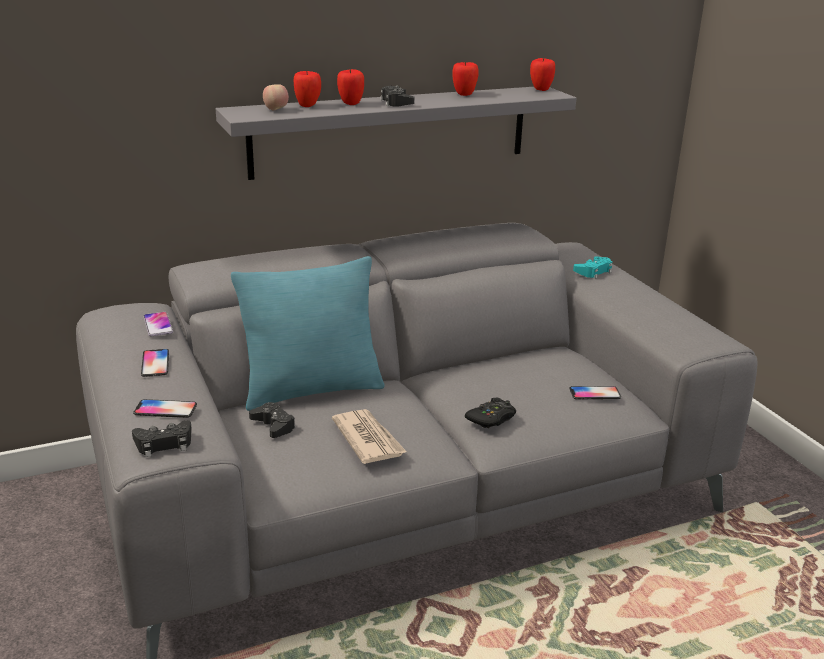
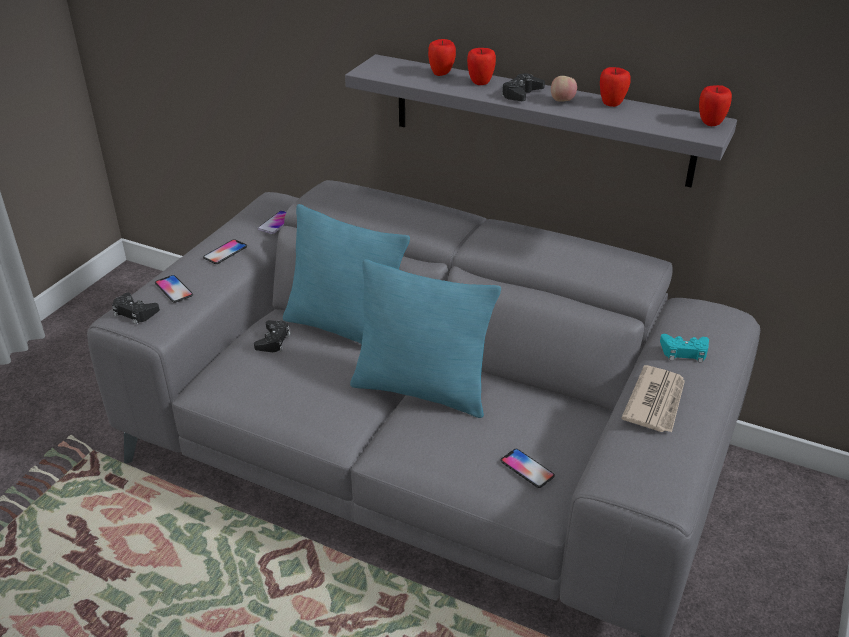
camera: 50 degrees right, 10 degrees up
(276, 110) = (406, 71): apple -> apple (562, 101)
(368, 439) = (305, 389): newspaper -> newspaper (656, 402)
(448, 392) = (421, 390): none -> turquoise pillow
(491, 419) = (409, 432): black game controller -> none

